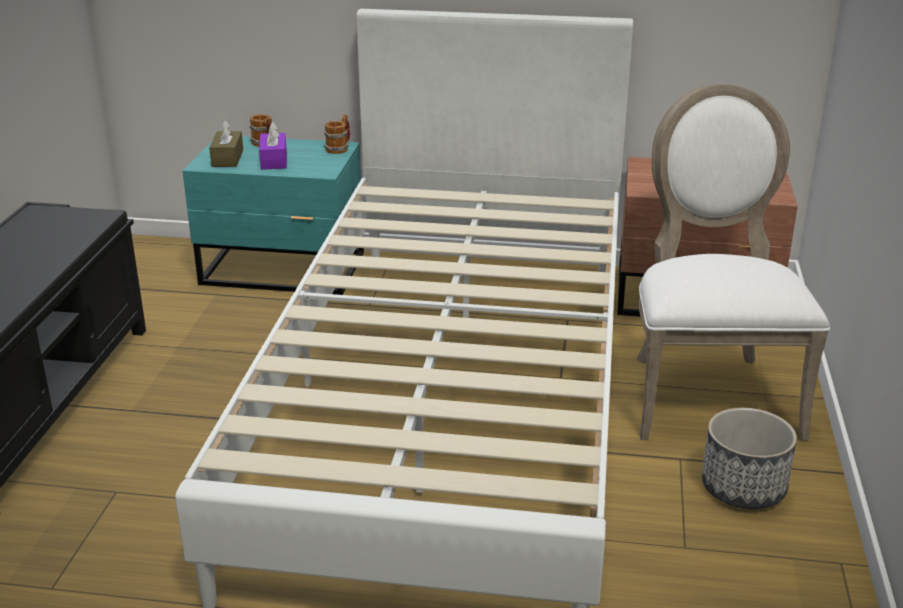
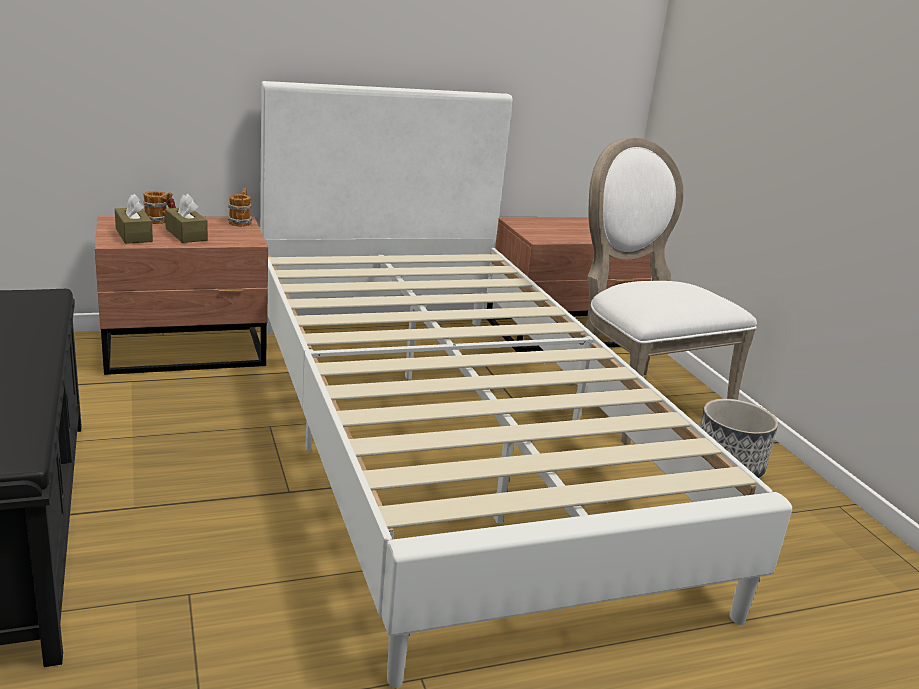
camera: 30 degrees left, 5 degrees down
(274, 160) = (186, 234): purple tissue box -> brown tissue box
(284, 270) = (187, 351): turquoise nightstand -> brown nightstand

